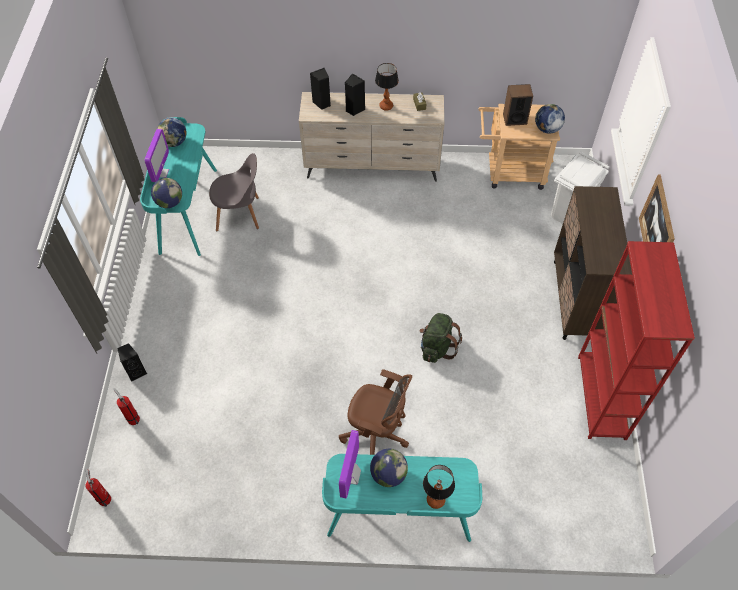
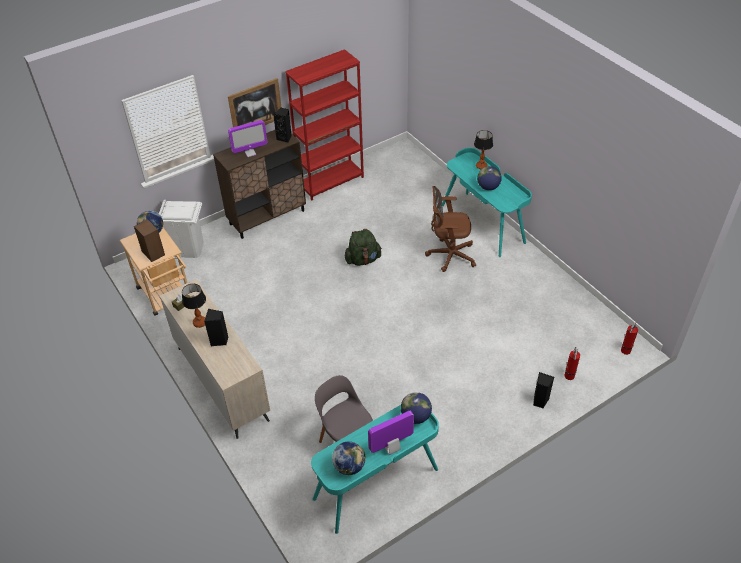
camera: 125 degrees left, 10 degrees down
(322, 103) = (228, 366): black speaker -> black speaker (285, 138)
(351, 476) = (505, 199): monitor -> monitor (250, 153)
(377, 434) = (449, 255): brown office chair -> brown office chair turned 75 degrees counterclockwise

